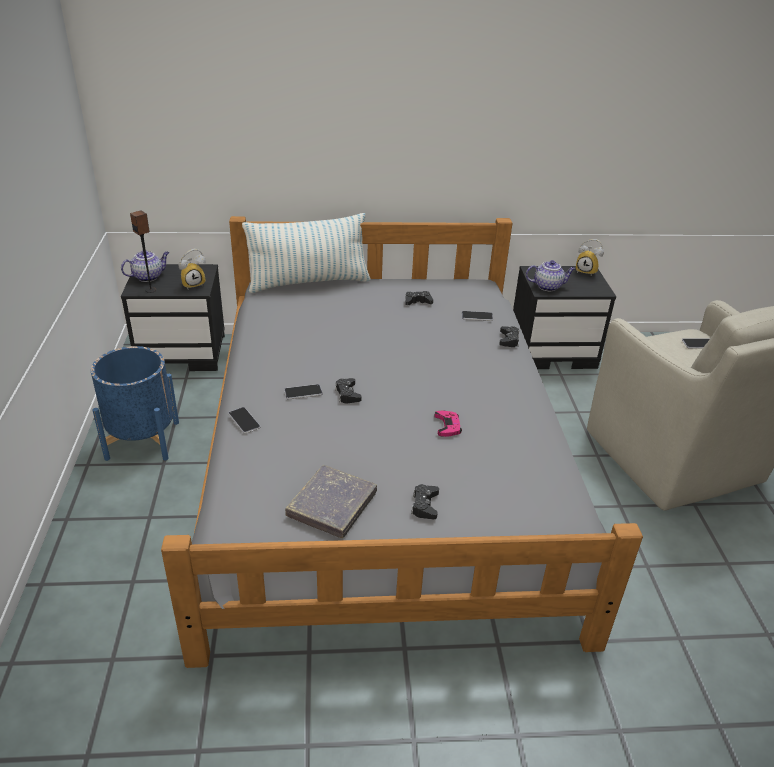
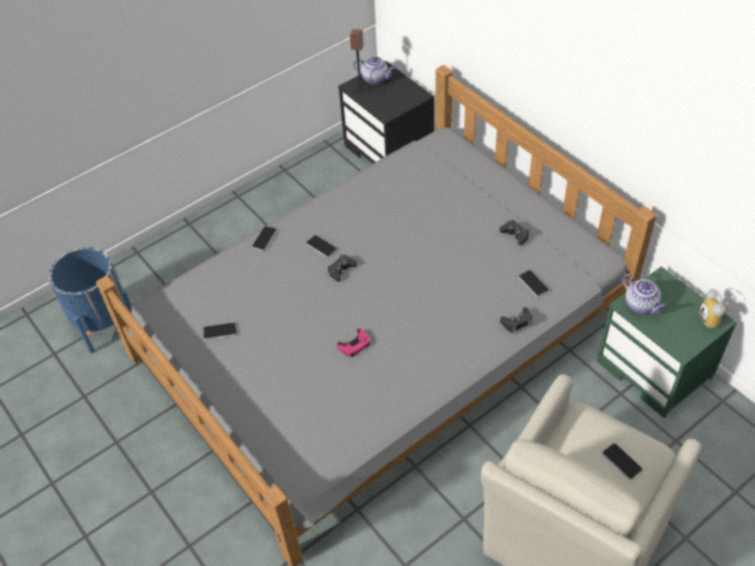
camera: 60 degrees right, 15 degrees up
(143, 440) = (281, 202): blue planter -> blue planter (103, 322)
(193, 284) = (391, 105): alarm clock -> none
(309, 282) = (475, 157): pillow -> none
(332, 505) = (220, 331): grey book -> phone
(424, 505) = (256, 378): black game controller -> none
(553, 351) = (655, 370): black nightstand -> green nightstand

